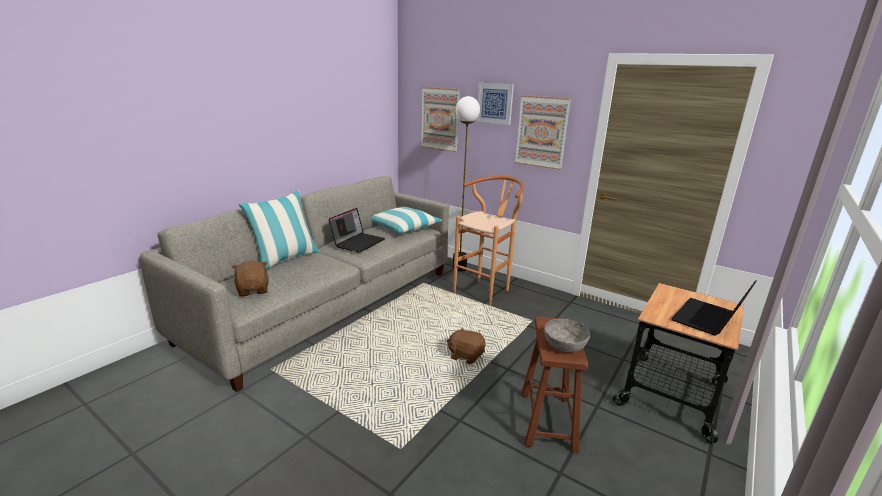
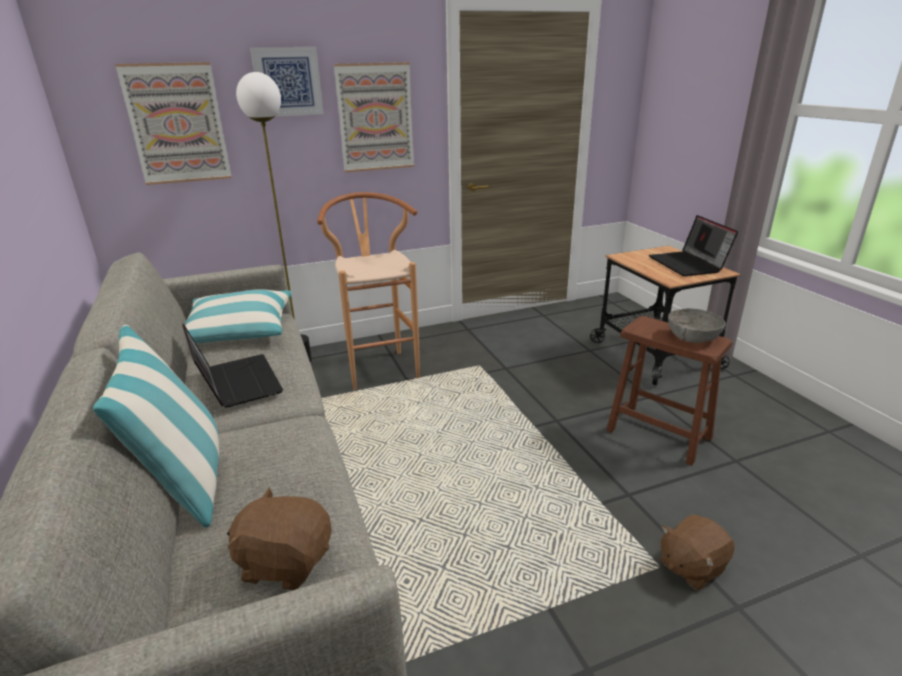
camera: 55 degrees left, 5 degrees up
(465, 355) = (508, 439): brown plush toy -> brown plush toy (691, 566)

